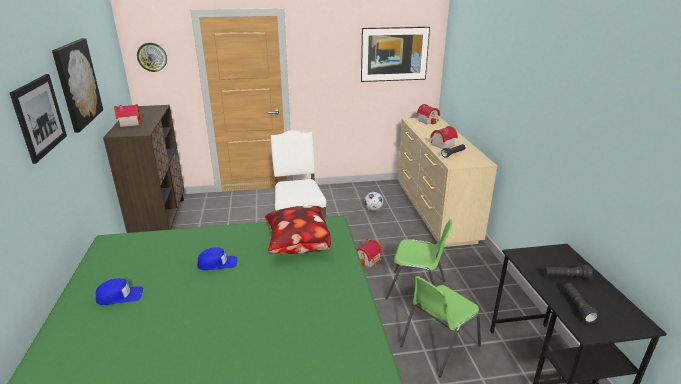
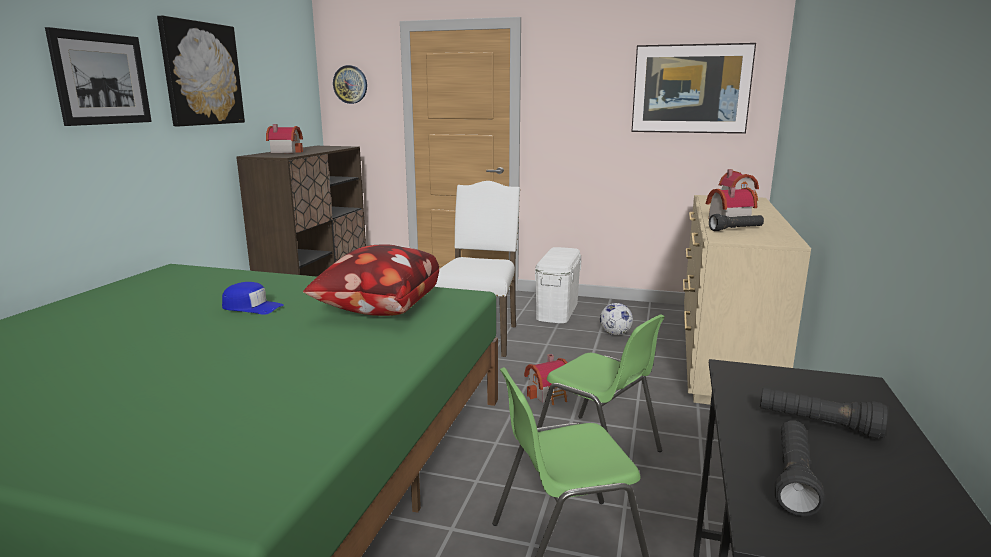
camera: 25 degrees right, 10 degrees down
(120, 296) = (100, 314): blue cap -> none
(329, 198) = (557, 310): none -> white storage box

